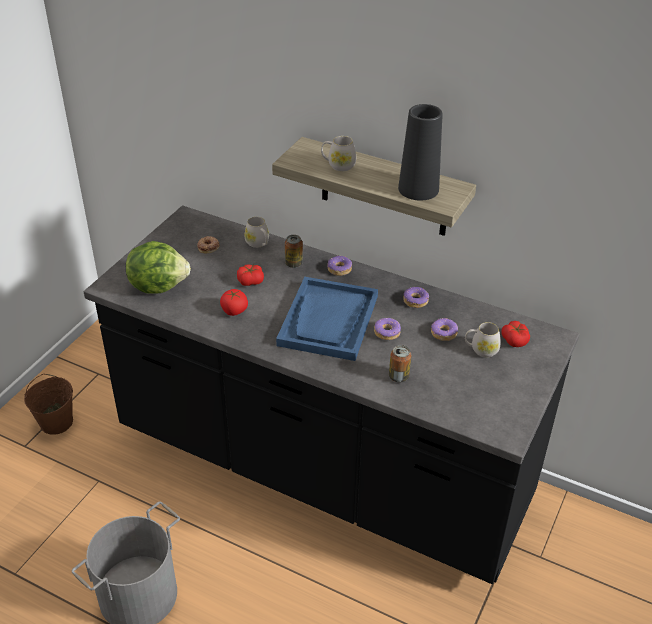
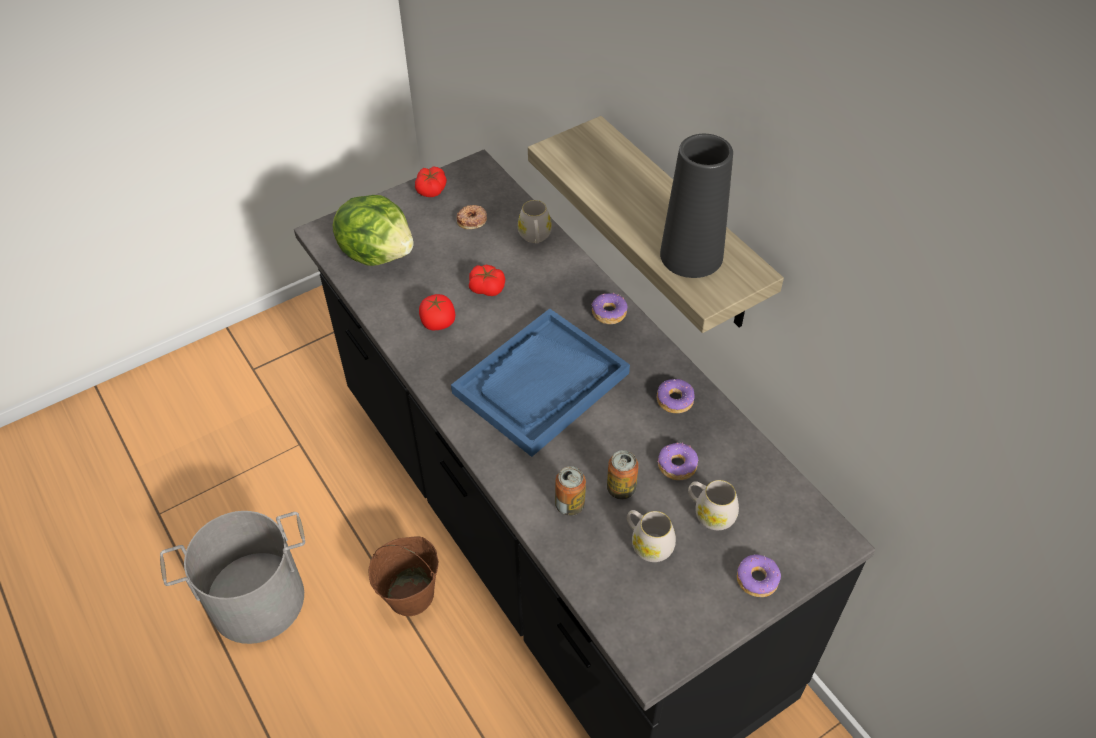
camera: 30 degrees right, 10 degrees up
(56, 422) = (300, 354): brown bucket -> brown bucket (411, 594)
(293, 264) = (557, 282): can -> can (621, 489)
(338, 165) = (611, 178): white mug -> white mug (647, 543)
(387, 332) = (602, 432): donut -> donut (757, 579)
(514, 340) = (769, 519): tomato -> tomato (431, 189)

